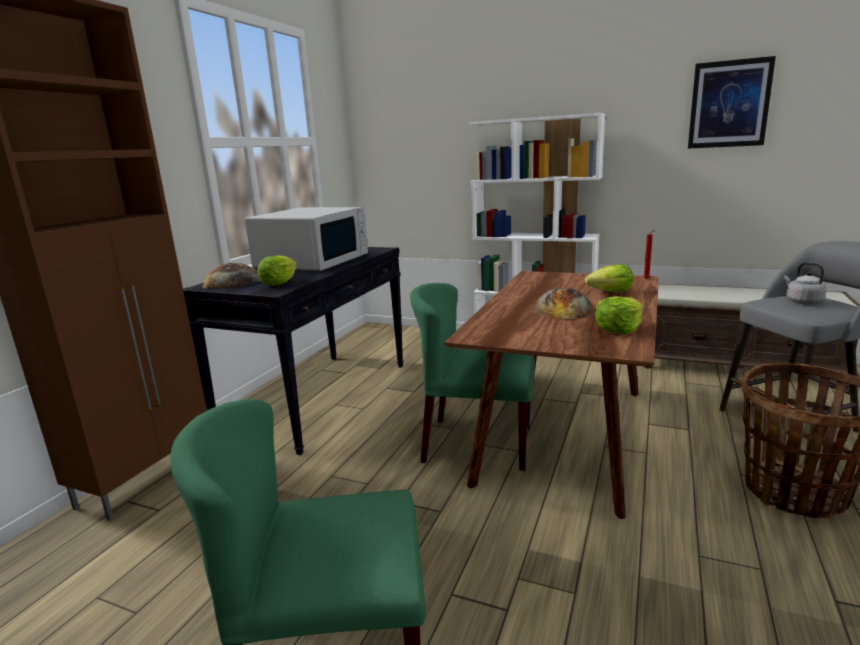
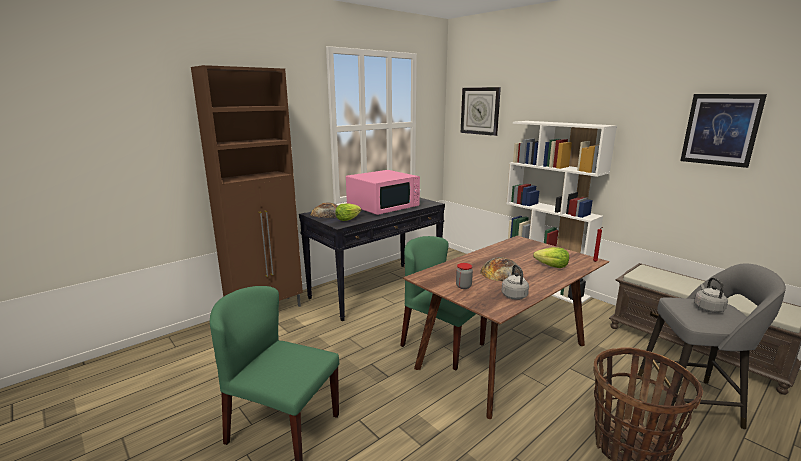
camera: 25 degrees right, 0 degrees up
(313, 261) = (383, 206): white microwave -> pink microwave
(405, 117) = (480, 111): none -> wall clock
(544, 334) = (463, 286): none -> jar
(619, 329) = (513, 295): lettuce -> grey kettle

